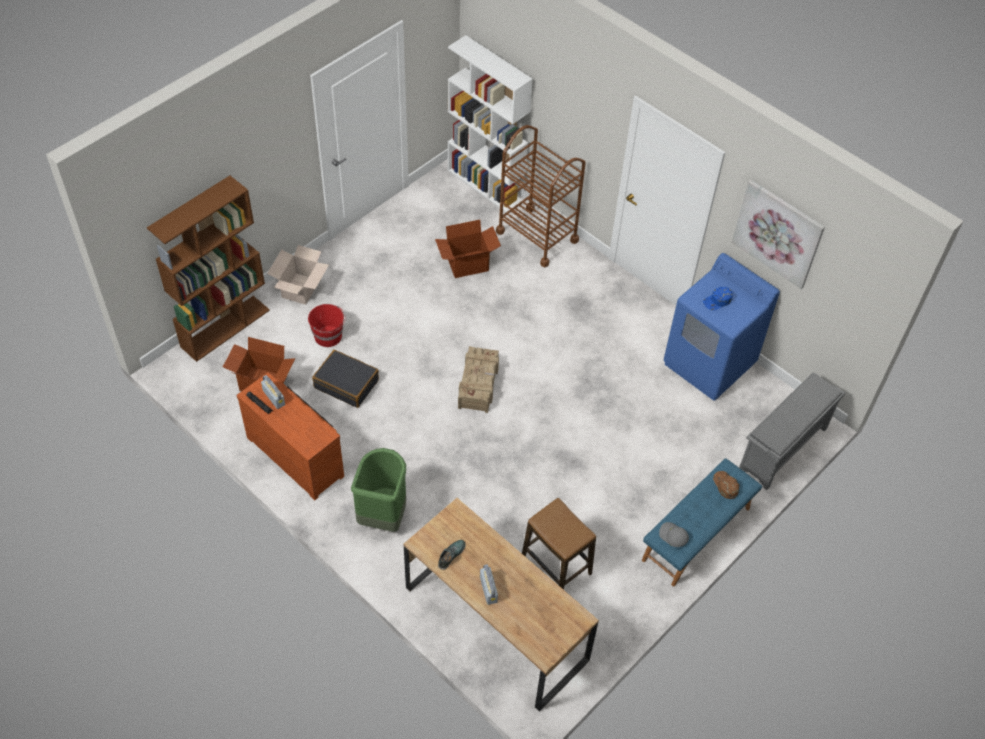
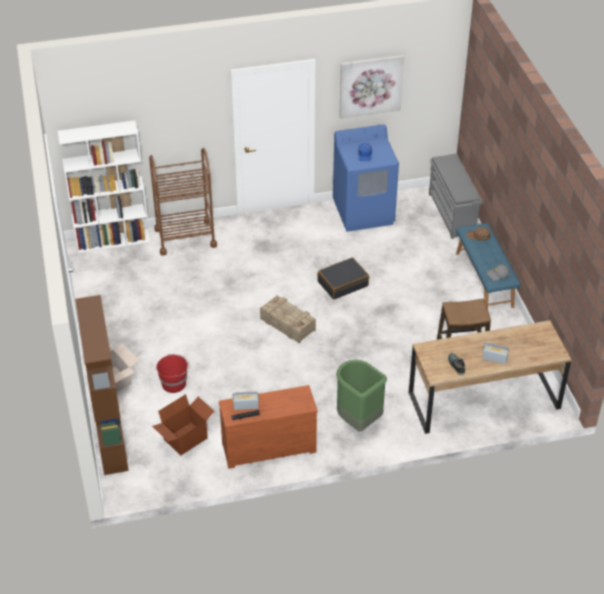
camera: 55 degrees left, 10 degrees down
(346, 384) = (227, 392): black suitcase -> black suitcase (342, 283)
(467, 264) = (177, 282): cardboard box -> none

